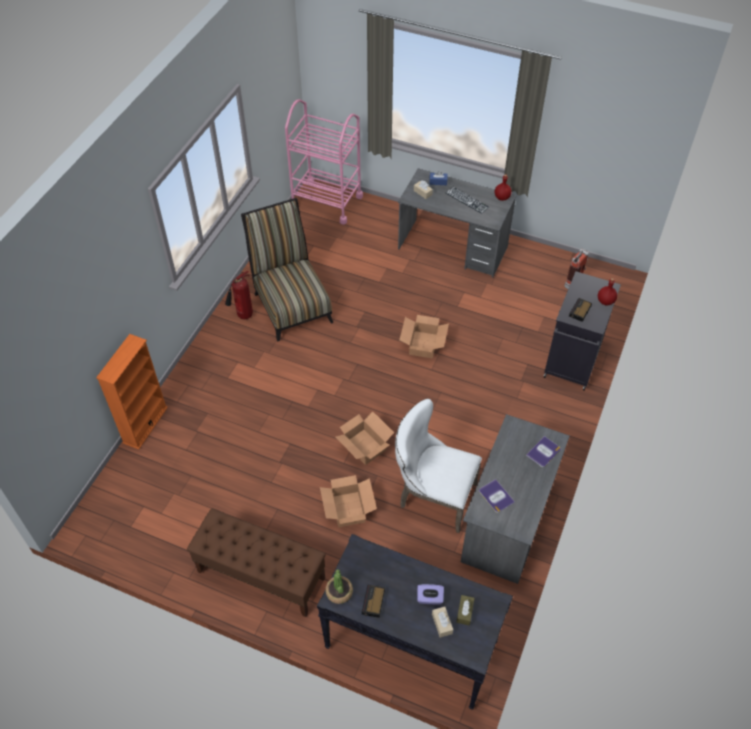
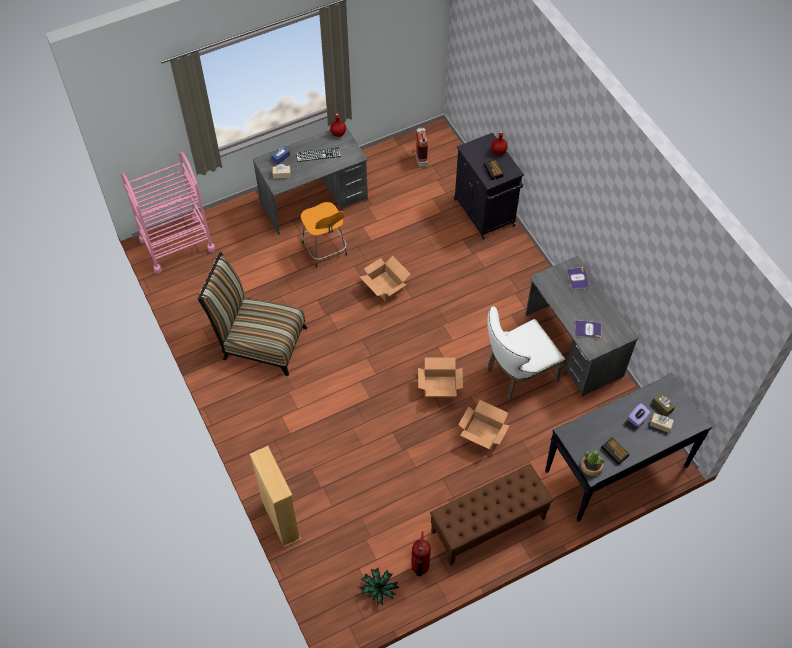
camera: 50 degrees left, 5 degrees up
(135, 534) = (379, 589): none -> potted plant
(145, 425) = (281, 520): orange bookcase -> beige bookcase
(243, 316) = (238, 382): fire extinguisher -> fire extinguisher (420, 569)
(415, 285) = (325, 250): none -> orange stool

